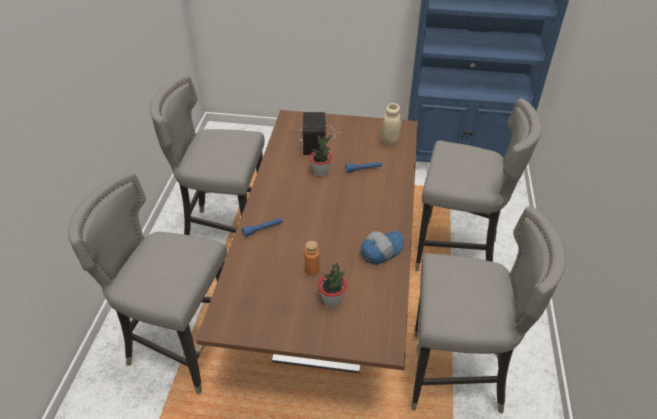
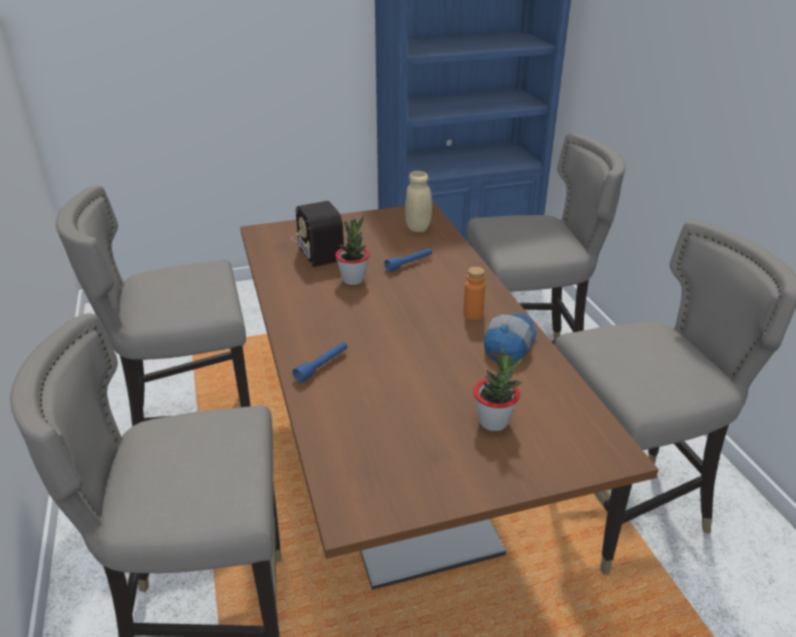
camera: 25 degrees left, 10 degrees down
(312, 270) = (435, 395): orange bottle -> orange bottle (473, 314)

